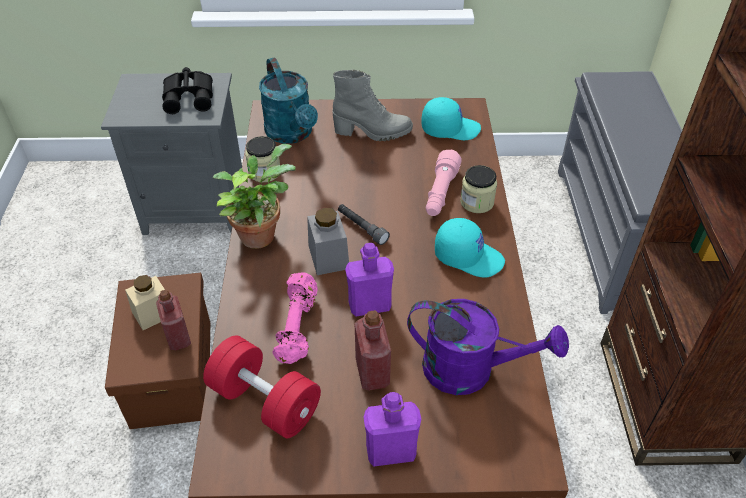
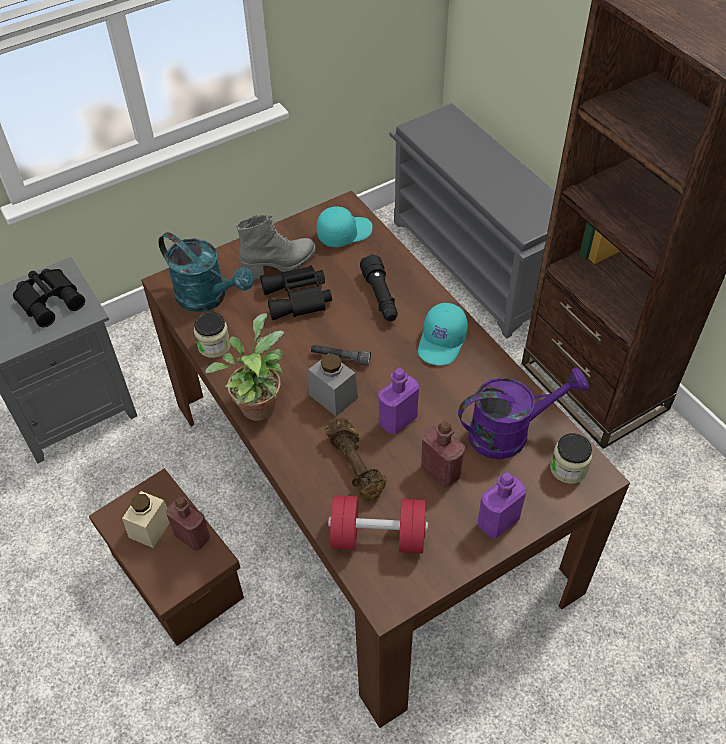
camera: 30 degrees left, 5 degrees up
(298, 327) = (356, 466): pink dumbbell -> brown dumbbell
(365, 164) = (298, 299): none -> black binoculars
(440, 193) = (380, 297): pink flashlight -> black flashlight
(468, 256) = (442, 342): turquoise cap -> turquoise cap turned 120 degrees clockwise
(477, 202) = (415, 292): jar -> jar (568, 468)

